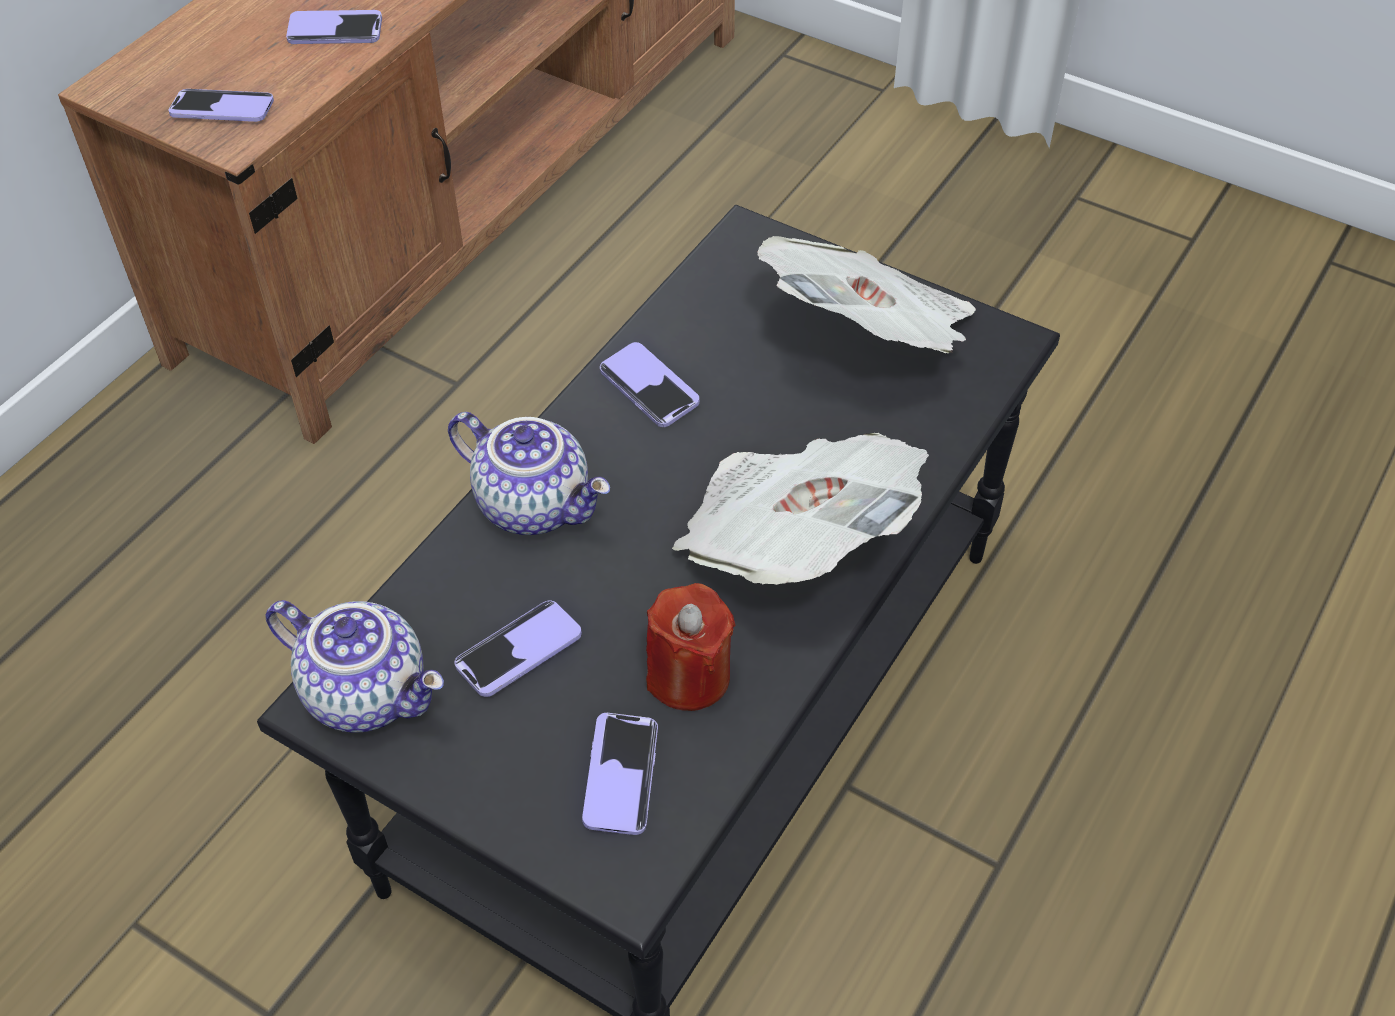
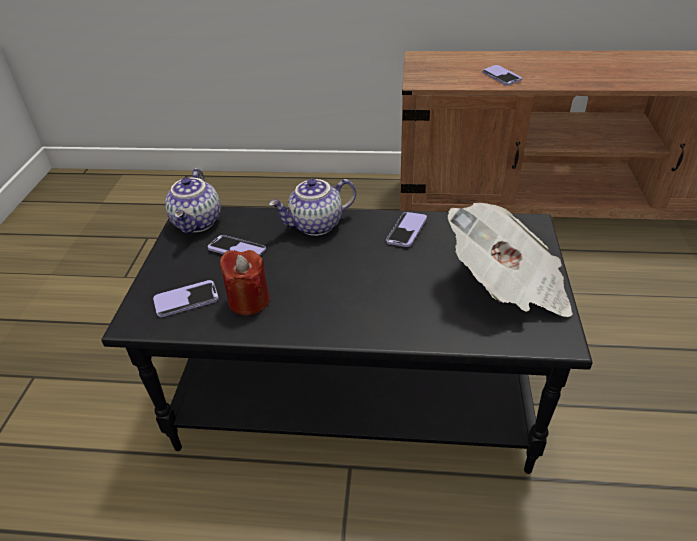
camera: 65 degrees right, 10 degrees down
(222, 108) = (431, 75): phone -> none
(536, 504) = (316, 226): teapot -> teapot turned 60 degrees clockwise
(793, 541) = (348, 306): newspaper -> none

